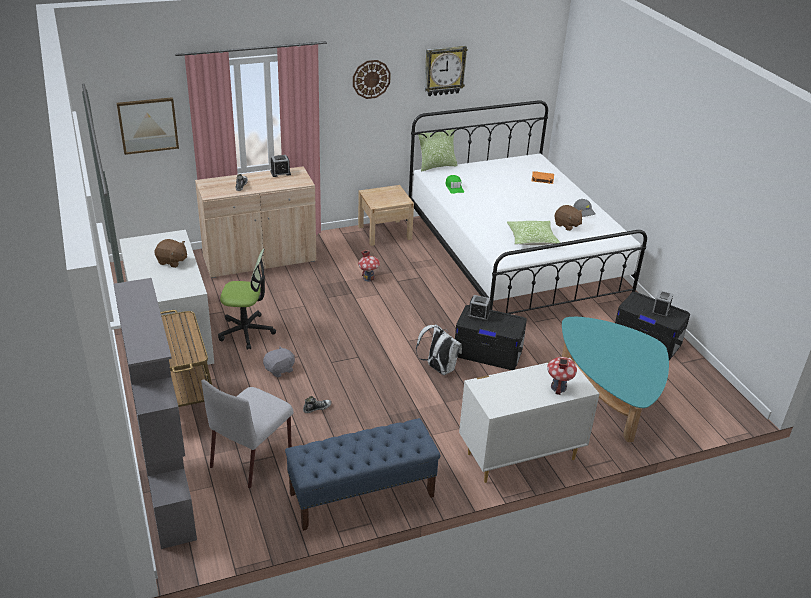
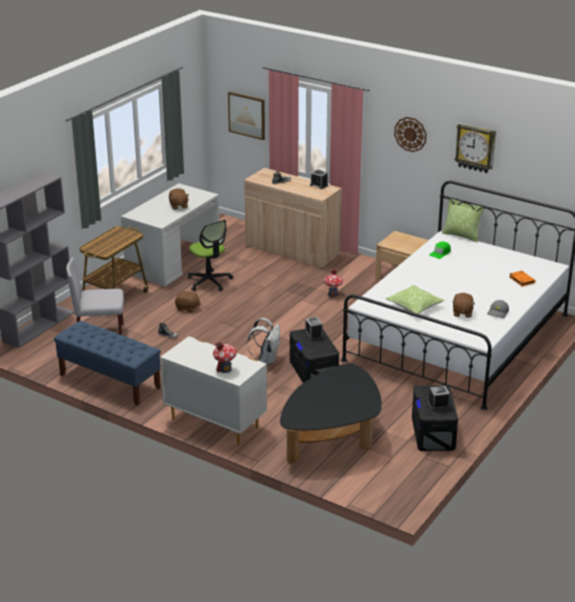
camera: 55 degrees right, 5 degrees down
(279, 370) = (187, 308): grey plush toy -> brown plush toy
(608, 395) = (332, 436): turquoise coffee table -> black coffee table

